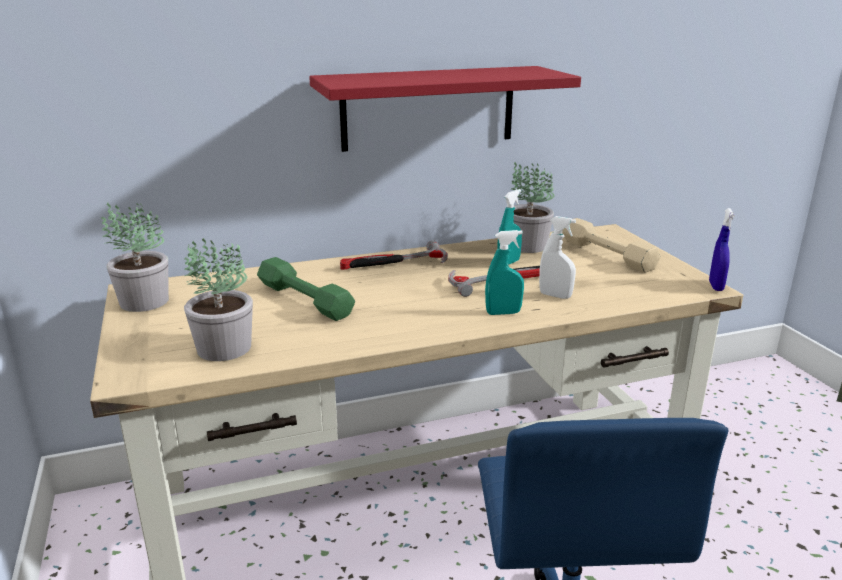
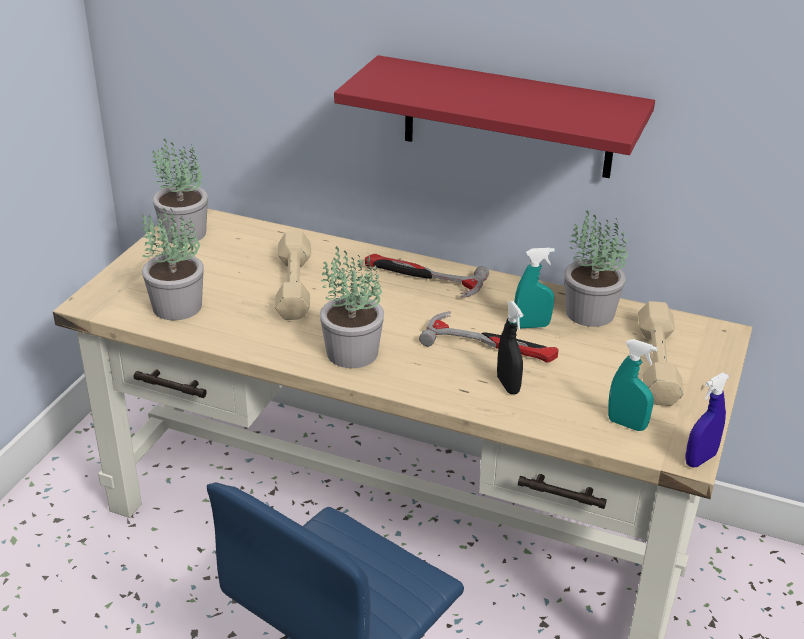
camera: 40 degrees right, 10 degrees up
(305, 299) = (294, 285): green dumbbell -> beige dumbbell
(423, 320) = (351, 353): none -> potted plant
(503, 313) = (427, 380): turquoise spray bottle -> turquoise spray bottle (626, 424)
(555, 295) = (508, 385): white spray bottle -> black spray bottle

